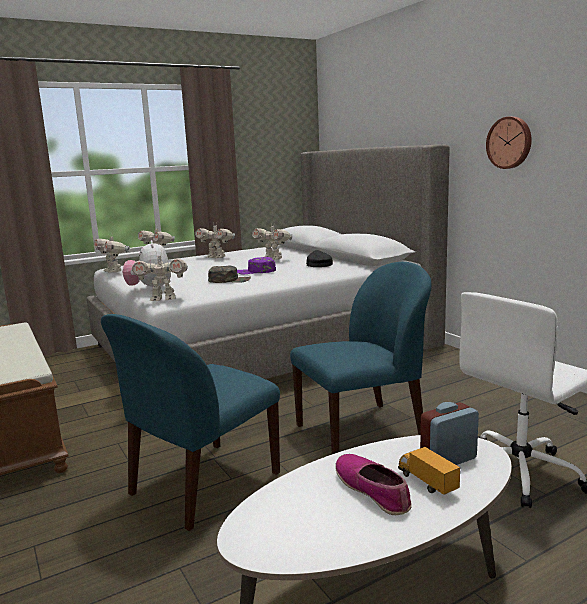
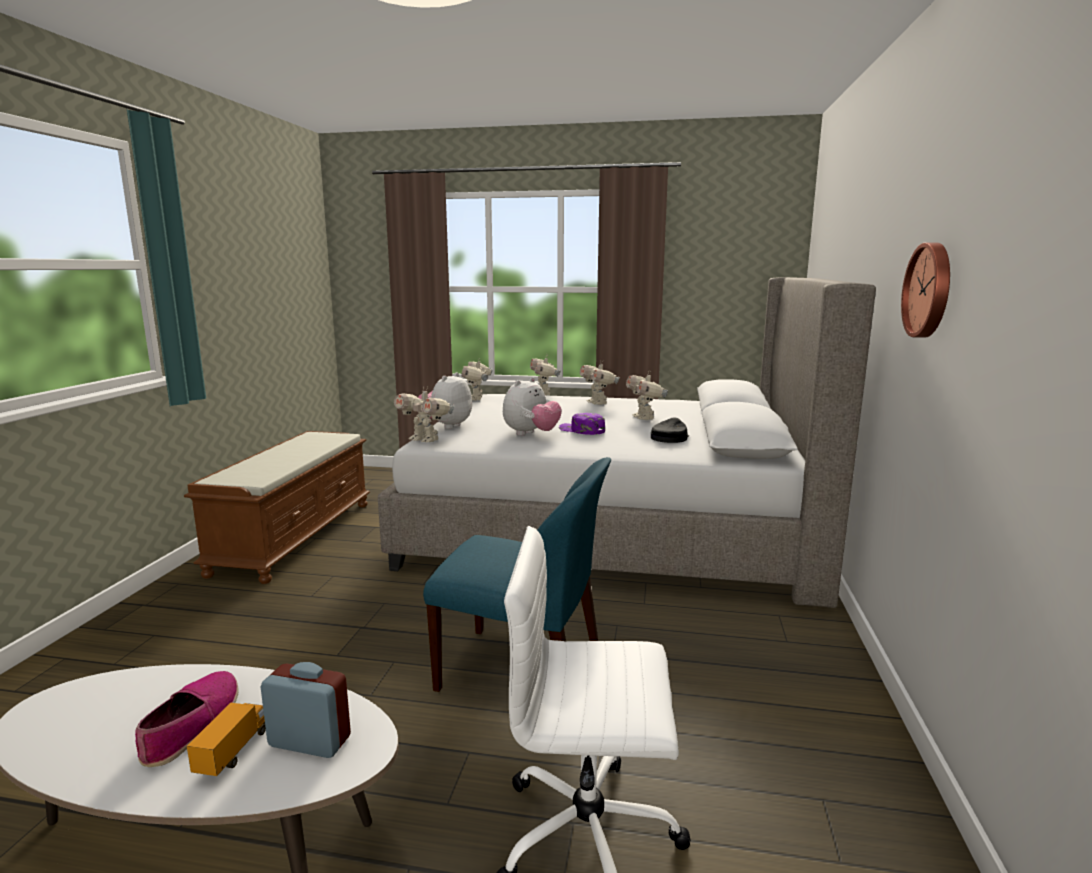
camera: 40 degrees right, 0 degrees up
(202, 485) = (309, 648): blue chair -> none
(229, 280) = (531, 434): green cap -> plush toy

